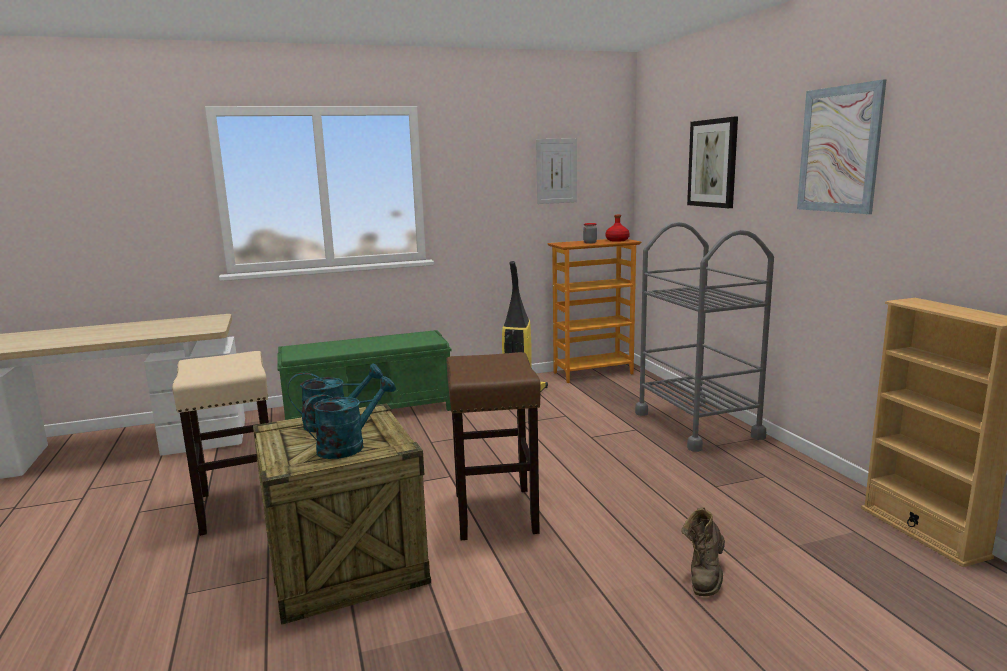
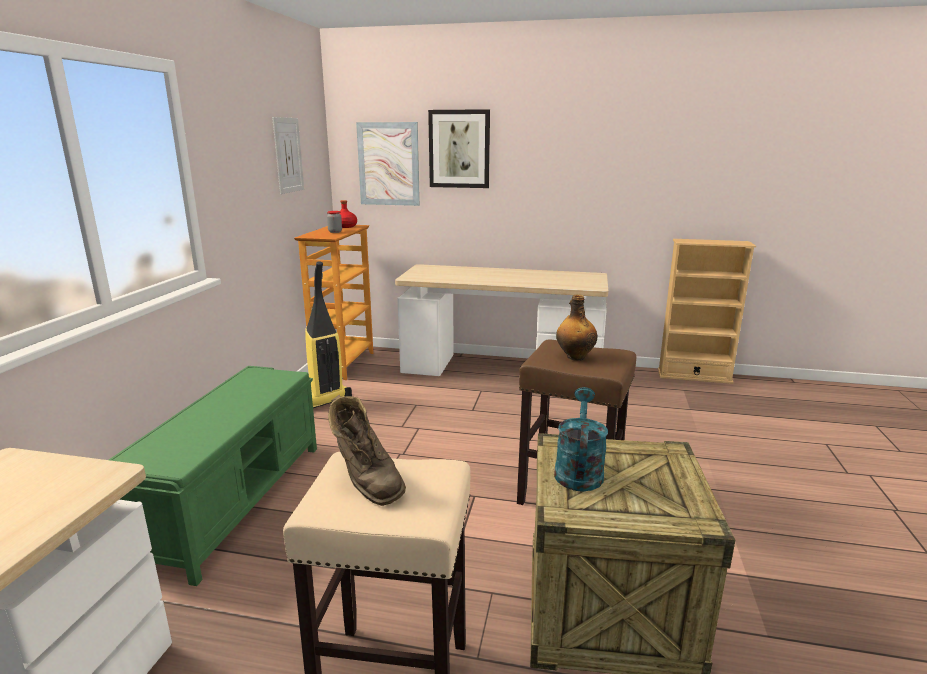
camera: 60 degrees left, 5 degrees up
(349, 446) = (656, 474): turquoise watering can -> none
(489, 365) = (575, 357): none -> bottle
(697, 425) = (501, 370): grey cart -> desk
(705, 576) = (712, 448): brown boot -> brown boot (366, 482)
(839, 150) = (603, 142): picture -> picture (388, 164)

